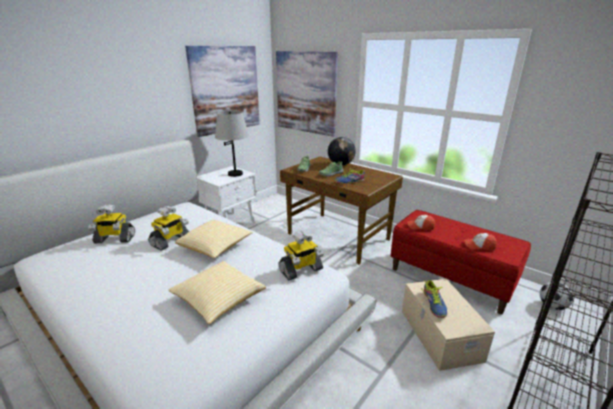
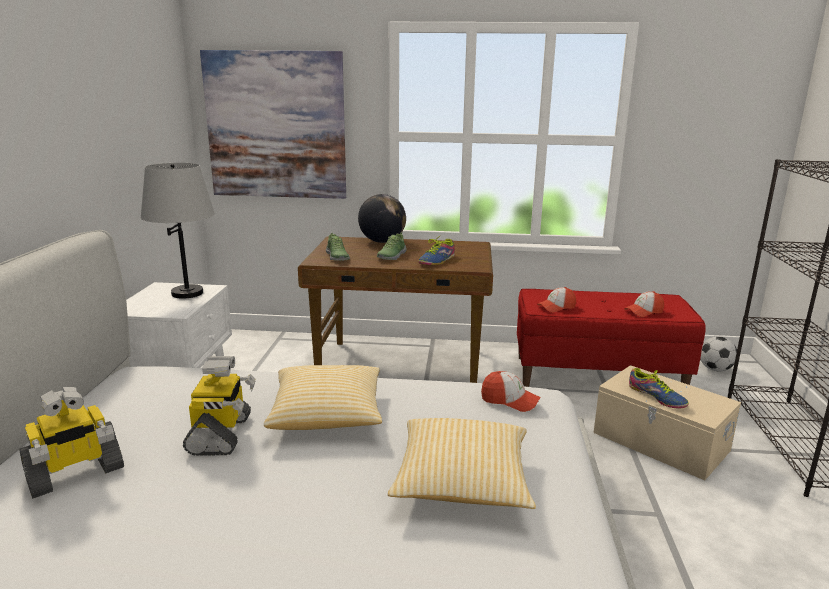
camera: 35 degrees left, 5 degrees down
(226, 89) = (132, 123): picture -> none
(301, 270) = (509, 400): toy robot -> cap

